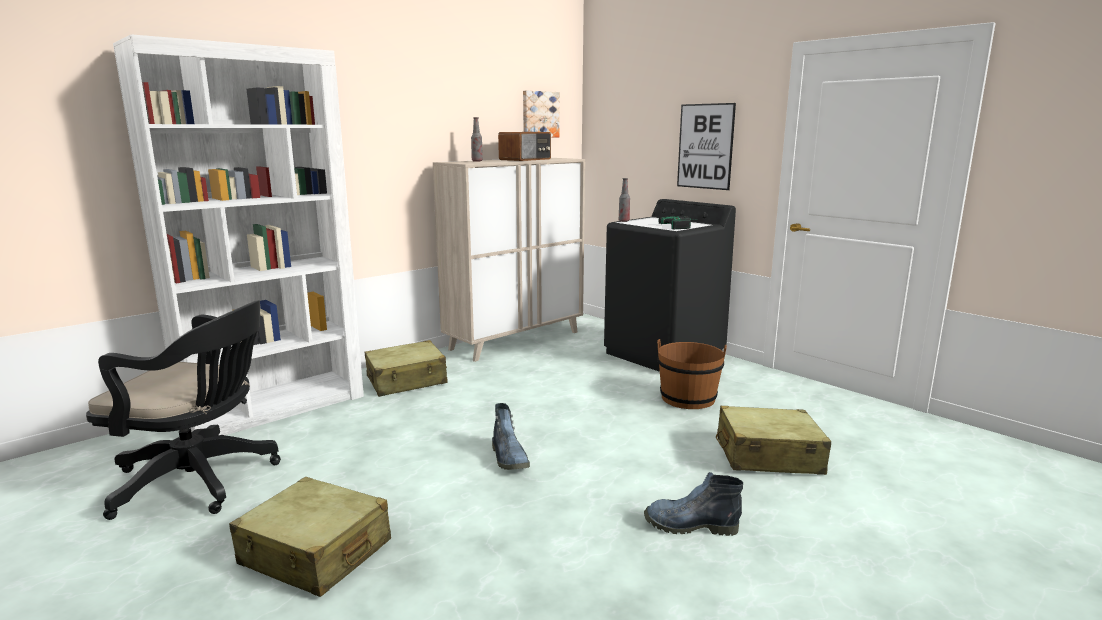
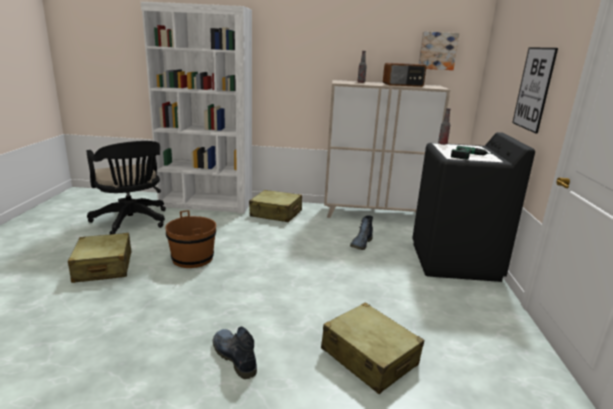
camera: 45 degrees right, 5 degrees up
(510, 458) = (236, 272): boot -> boot (361, 244)
(688, 398) = (402, 295): brown bucket -> brown bucket (193, 258)

